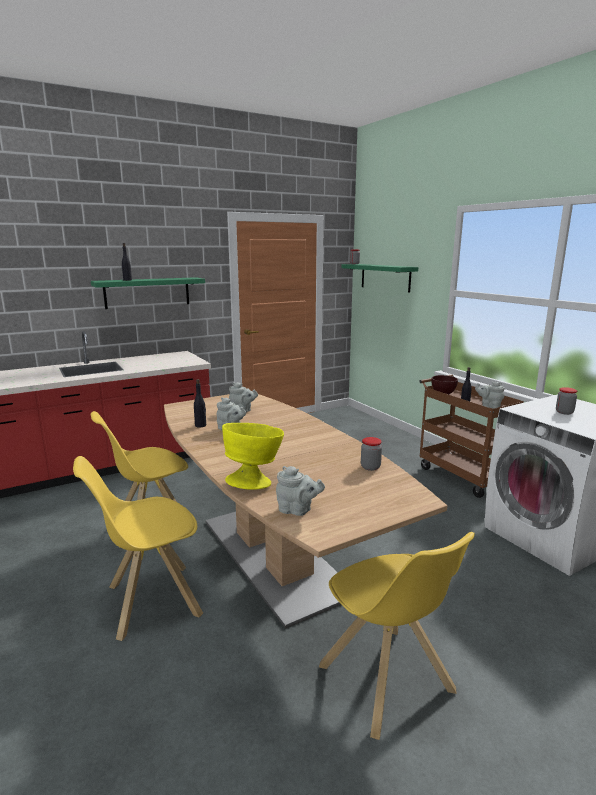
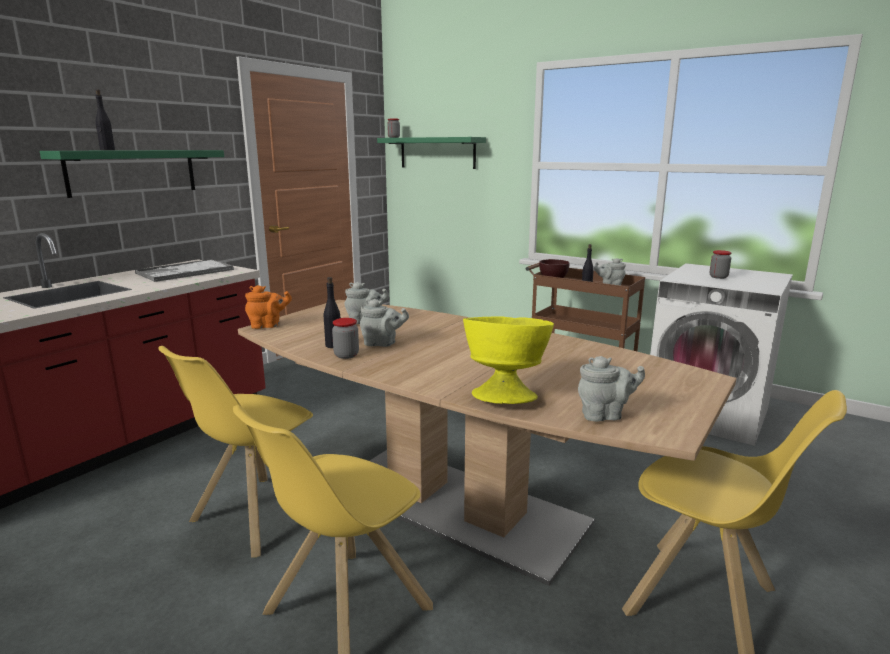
camera: 25 degrees left, 0 degrees up
(167, 360) = (184, 272): none -> tray
(182, 405) = (268, 326): none -> orange teapot
(370, 467) = (608, 356): jar -> jar (346, 355)

